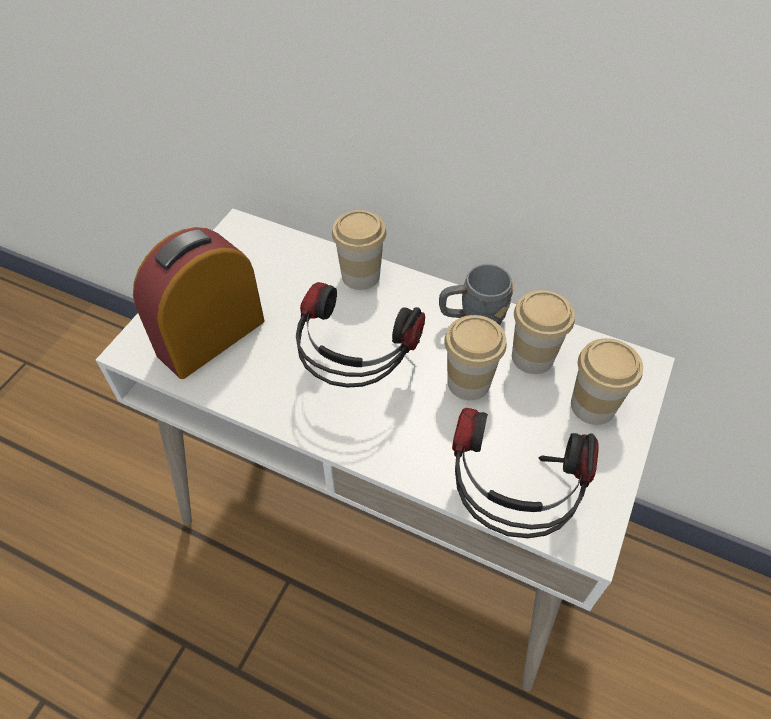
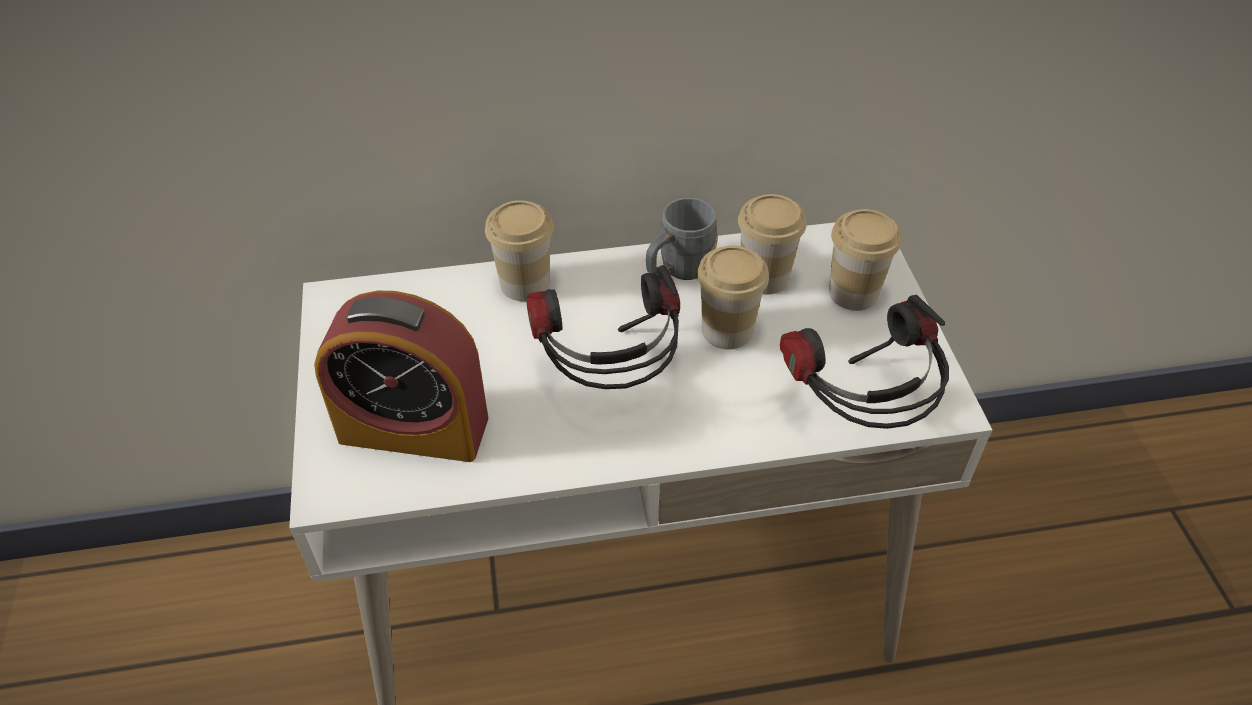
camera: 35 degrees left, 5 degrees down
(211, 337) = (413, 429): alarm clock -> alarm clock turned 90 degrees counterclockwise

